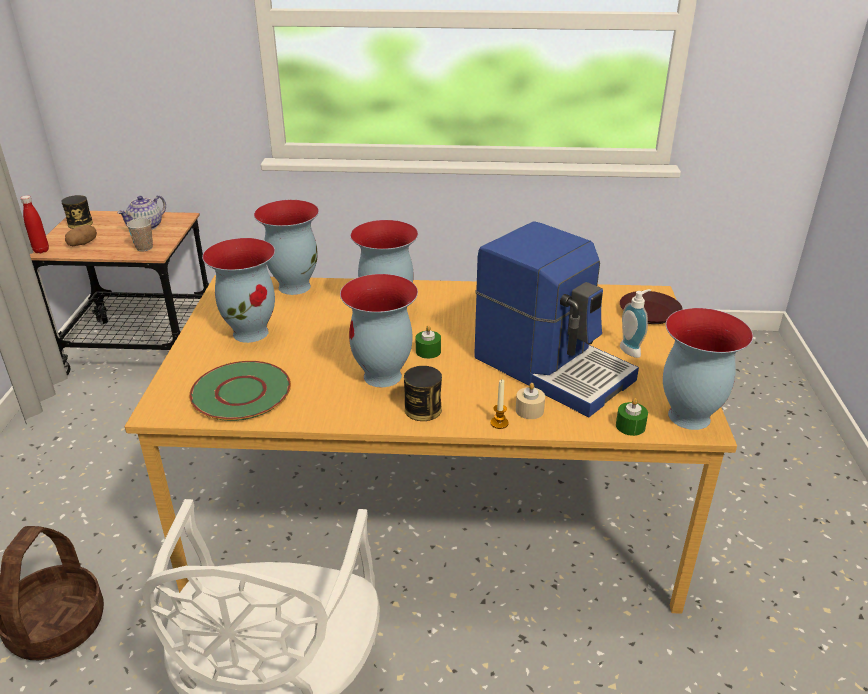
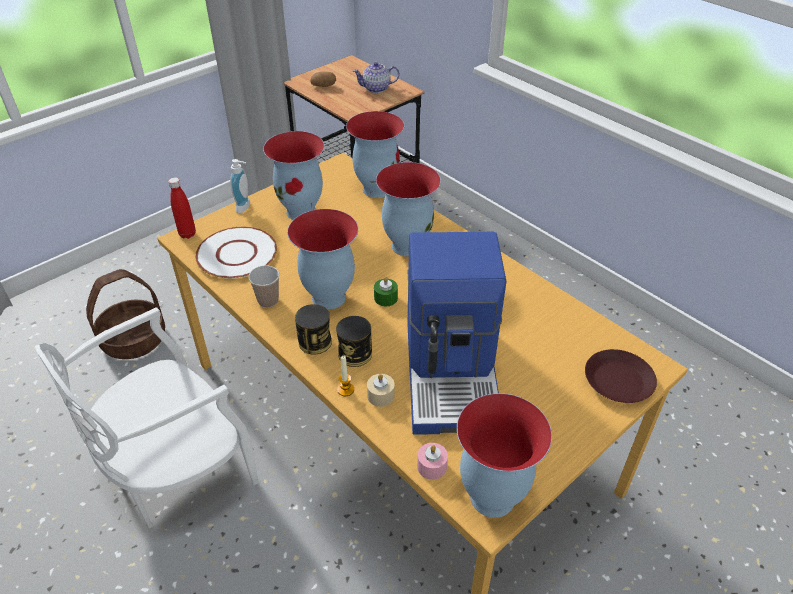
camera: 45 degrees right, 10 degrees up
(41, 250) = (296, 81): red bottle -> red bottle (187, 234)
(80, 224) = (341, 68): can -> can (355, 354)
(144, 248) = (353, 106): cup -> cup (268, 301)
(241, 392) = (237, 254): green plate -> white plate
(630, 426) = (432, 466): green candle -> pink candle
(632, 350) = (543, 404): soap dispenser -> soap dispenser (245, 207)

